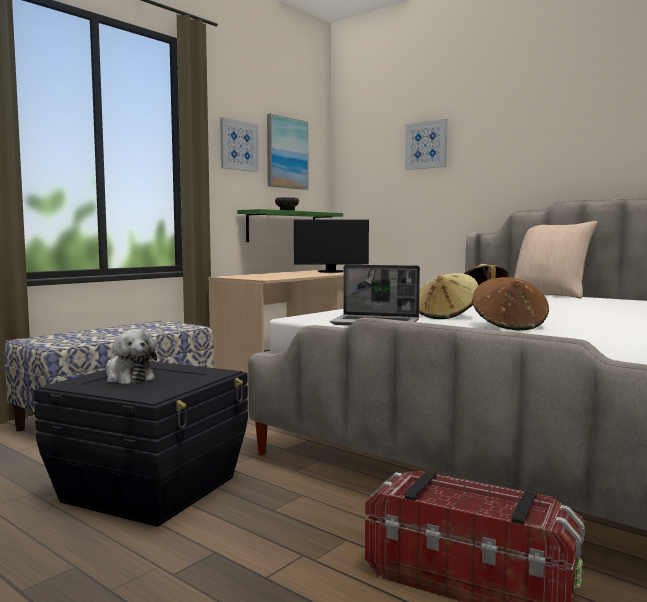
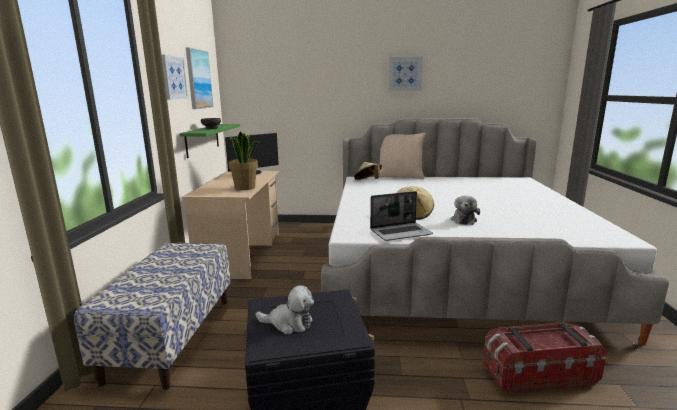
camera: 35 degrees left, 10 degrees up
(285, 277) = (245, 188): none -> potted plant
(426, 145) = (303, 75): picture -> picture (405, 74)
(509, 326) = (463, 220): brown hat -> plush toy

